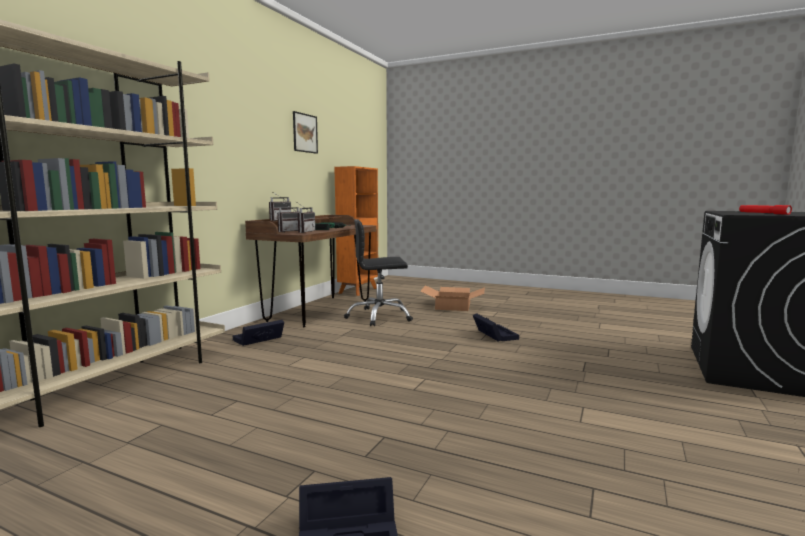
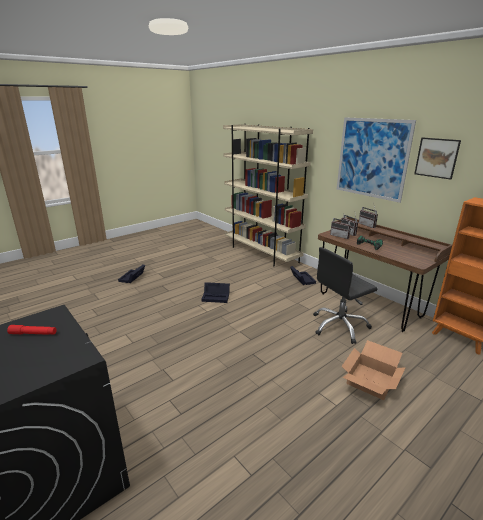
camera: 115 degrees right, 15 degrees up
(255, 133) = (372, 158): none -> picture
(379, 317) = (339, 326): black office chair -> black office chair turned 135 degrees counterclockwise
(494, 335) = (259, 365): black storage box -> black storage box (216, 297)

